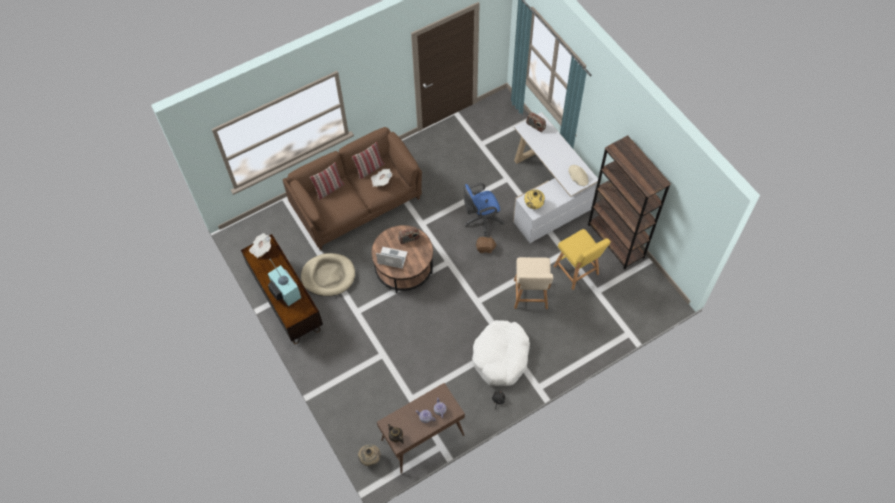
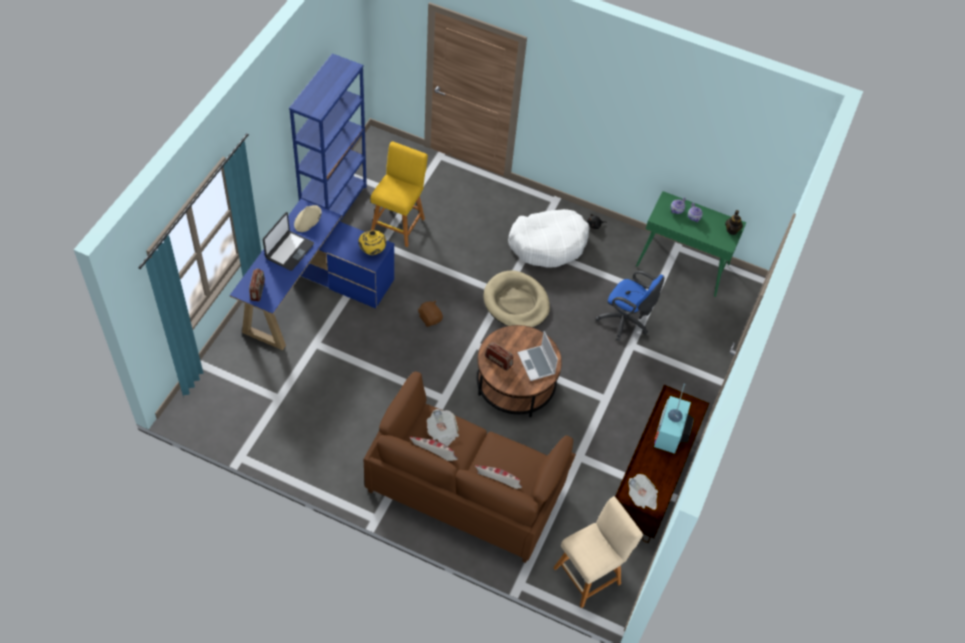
camera: 130 degrees left, 5 degrees down
(328, 276) = (586, 455): beige dog bed -> beige dog bed (516, 302)
(370, 459) = (739, 296): beige vase -> none
(422, 438) = (683, 265): brown console table -> green console table
(481, 220) = (394, 341): blue office chair -> blue office chair (625, 322)
(530, 296) = (459, 250): beige stool -> beige stool (590, 574)
(547, 194) = (312, 293): white desk -> blue desk
(557, 154) = (289, 251): none -> laptop
(616, 241) = (334, 207): brown bookcase -> blue bookcase

